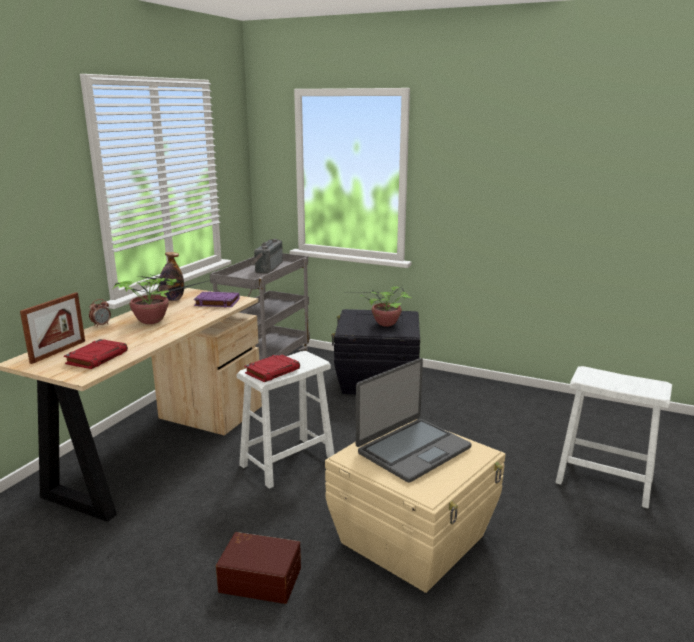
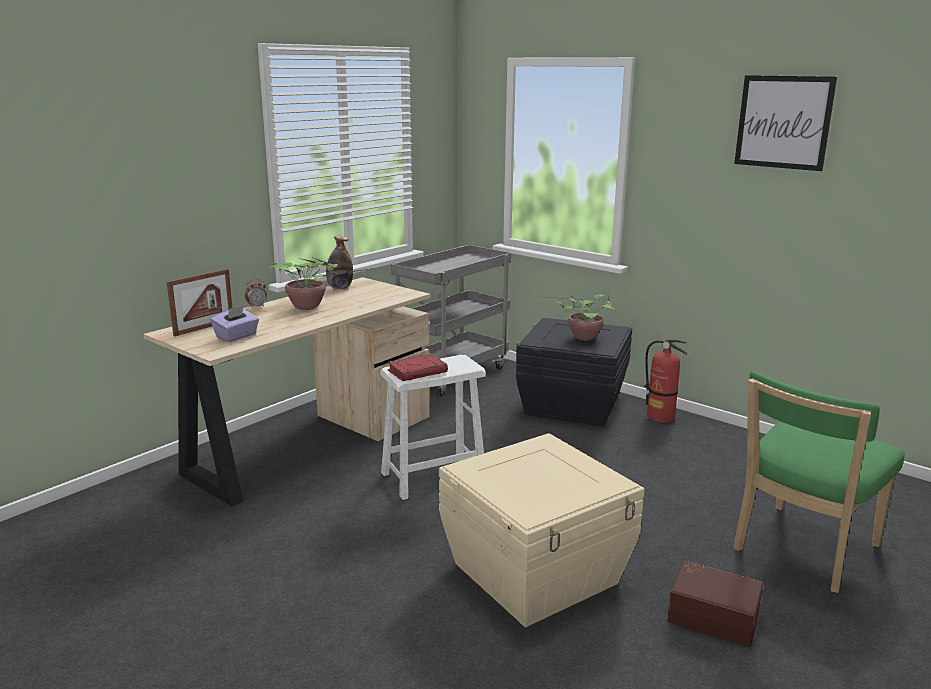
camera: 15 degrees right, 0 degrees up
(97, 357) = (237, 336): red book -> purple tissue box
(216, 302) = (383, 294): purple book -> none
(261, 578) = (358, 582): brown storage box -> brown storage box (713, 615)
(266, 267) = (461, 262): radio -> none
(412, 449) = (538, 470): laptop -> none
(450, 382) = (661, 417): none -> fire extinguisher
(538, 139) = (783, 122): none -> picture
(604, 481) = (801, 550): white stool -> green chair

